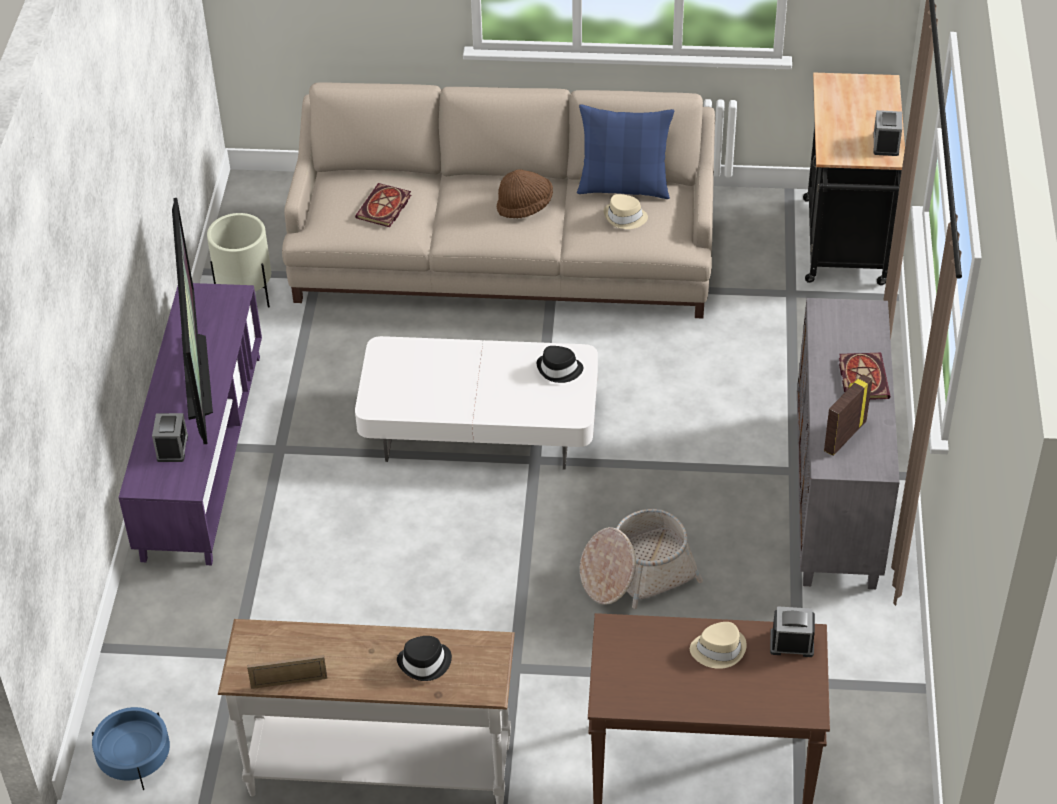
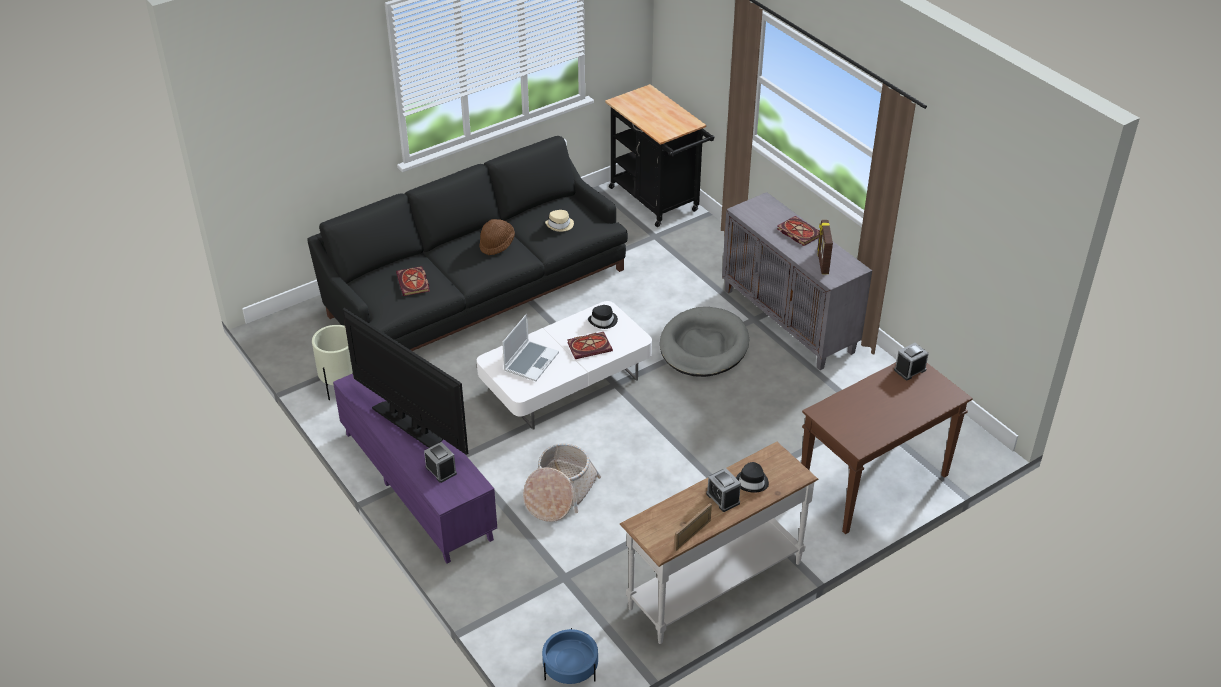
camera: 40 degrees left, 5 degrees down
(424, 375) = (531, 361): none -> laptop
(504, 254) = (476, 290): beige sofa -> black sofa
(509, 393) = (590, 346): none -> book
(624, 187) = (540, 210): blue pillow -> none
(637, 573) = (733, 410): basket -> basket (559, 493)
(691, 471) = (703, 346): none -> grey dog bed
(718, 649) = (880, 392): beige hat -> none
(886, 144) = (683, 118): alarm clock -> alarm clock (723, 498)

